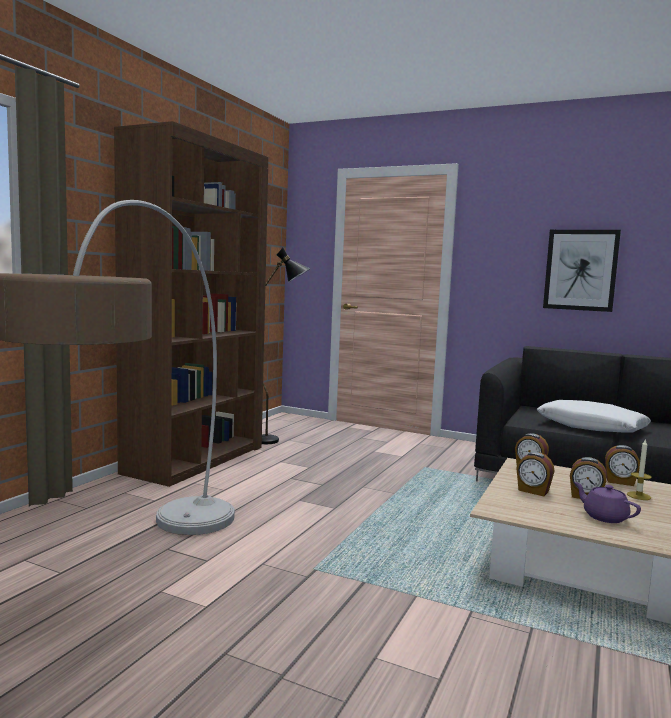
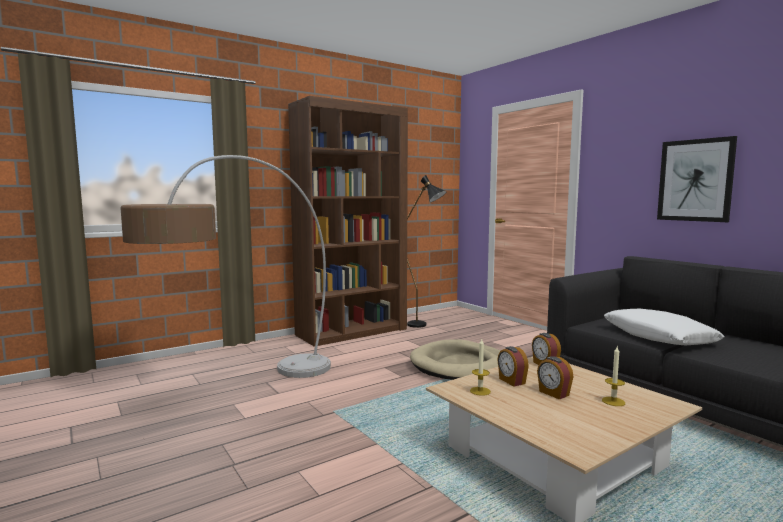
camera: 30 degrees right, 0 degrees up
(379, 484) = (460, 365): none -> beige dog bed
(525, 507) = (480, 391): none -> candle
(604, 517) = (539, 410): purple teapot -> none
(620, 482) = (617, 388): alarm clock -> none

